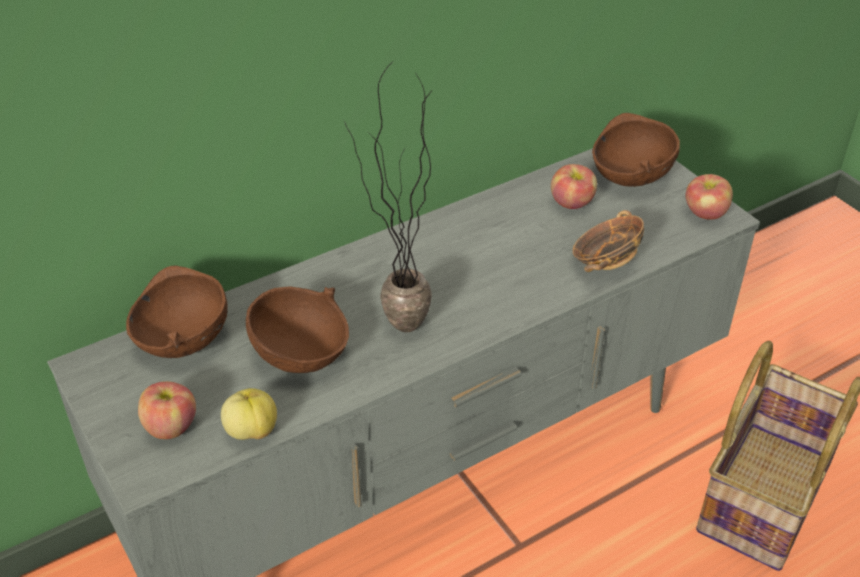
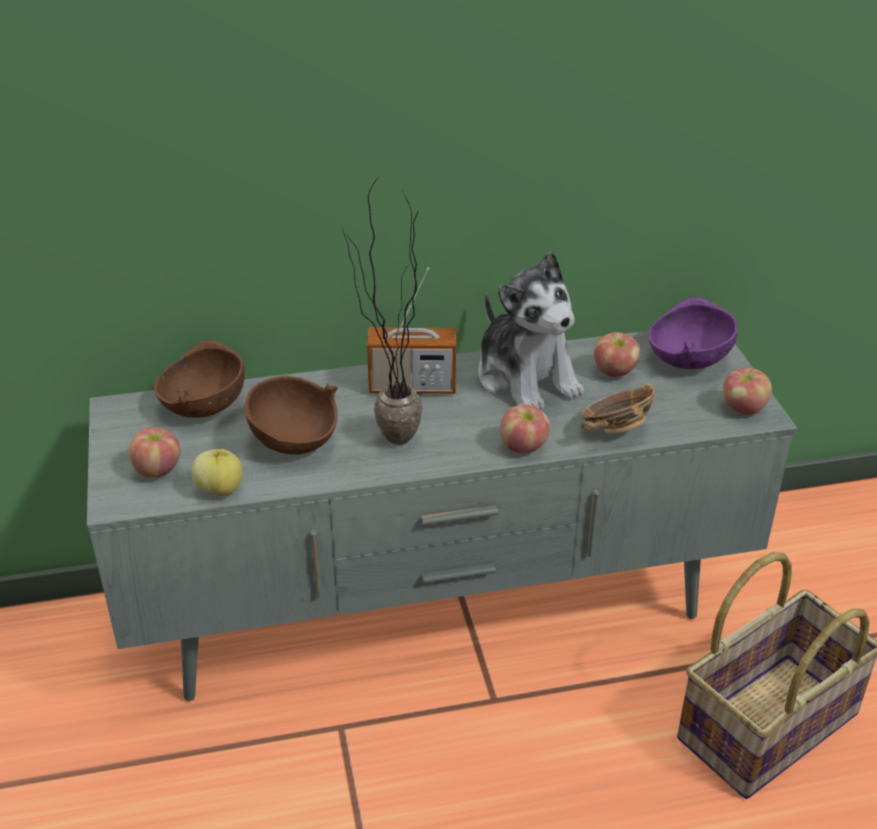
camera: 20 degrees right, 5 degrees down
(389, 264) = (412, 386): none -> radio
(494, 229) = (526, 378): none -> plush toy
(531, 302) = (523, 446): none -> apple
(630, 176) = (687, 360): brown bowl -> purple bowl

